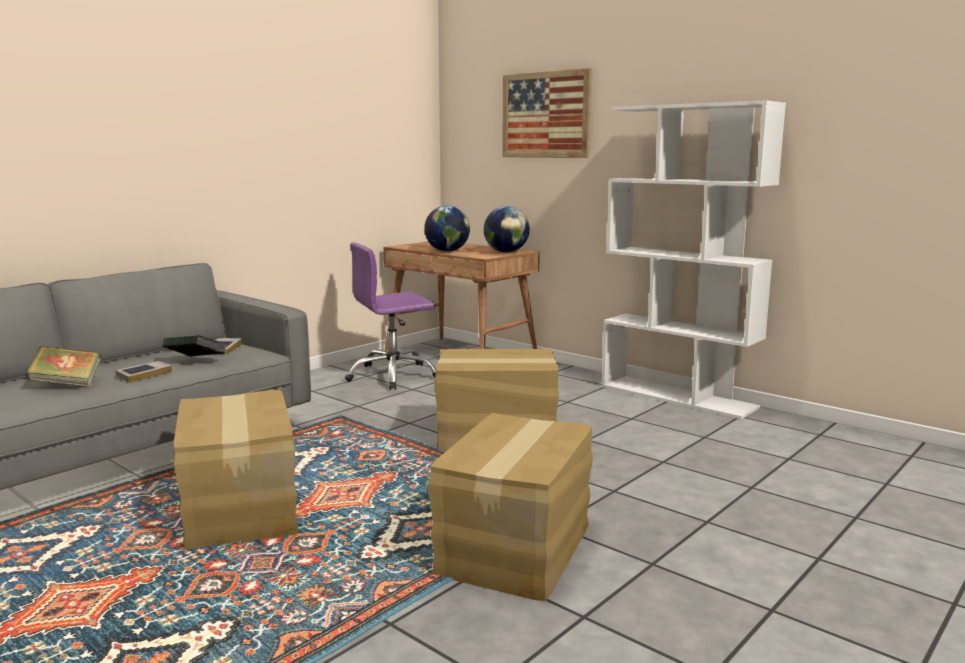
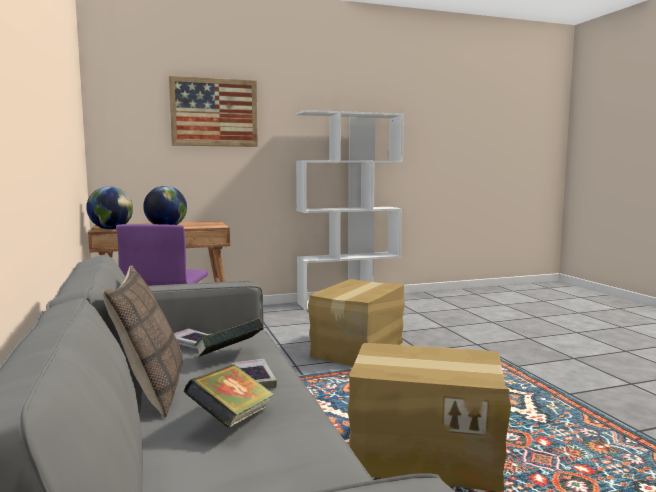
camera: 60 degrees left, 5 degrees down
(116, 362) = (151, 391): none -> pillow
(506, 252) = (208, 223): globe -> globe (111, 229)
(517, 548) = (545, 380): cardboard box -> none

